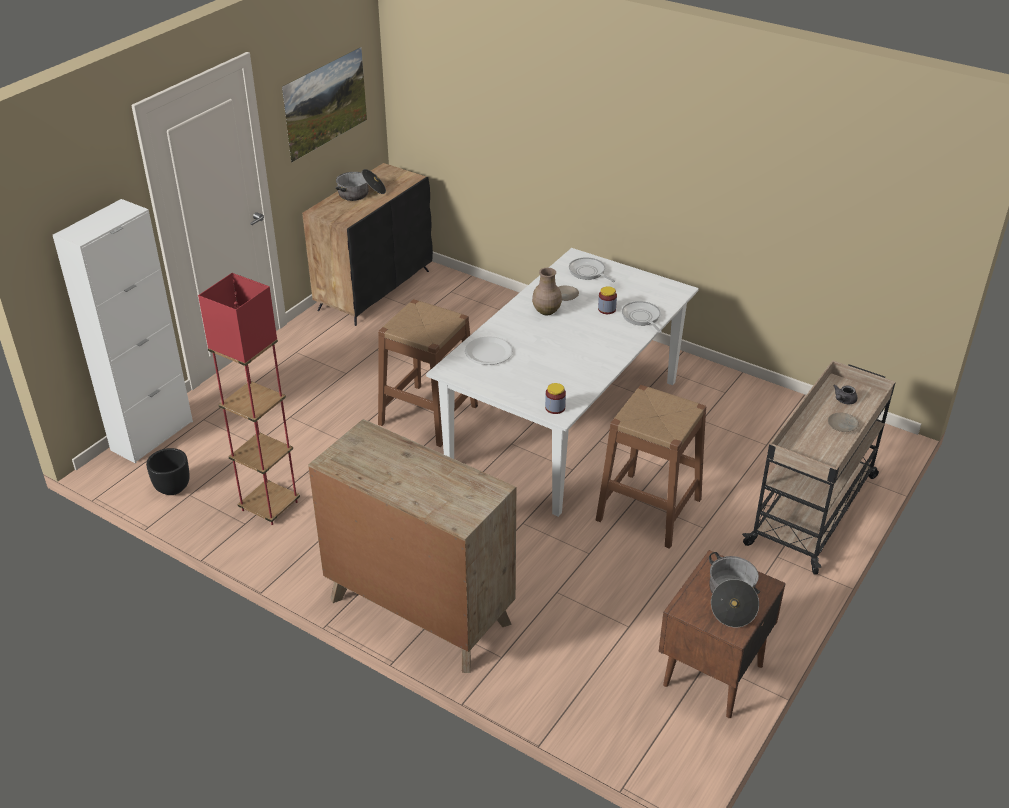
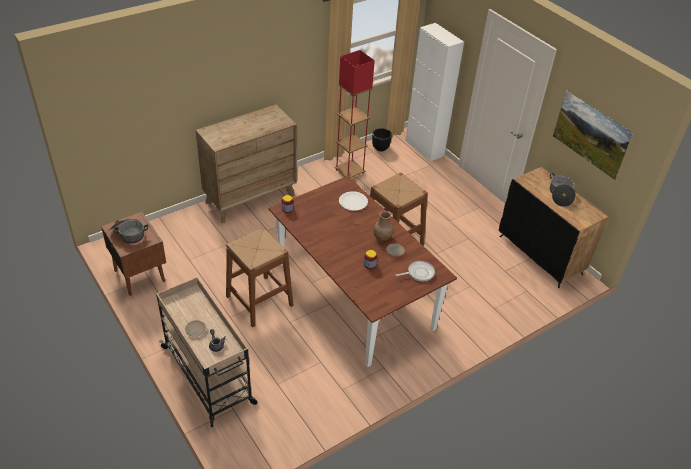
camera: 110 degrees right, 5 degrees up
(565, 423) = (353, 295): white dining table -> brown dining table
(642, 318) = (351, 276): frying pan -> none

